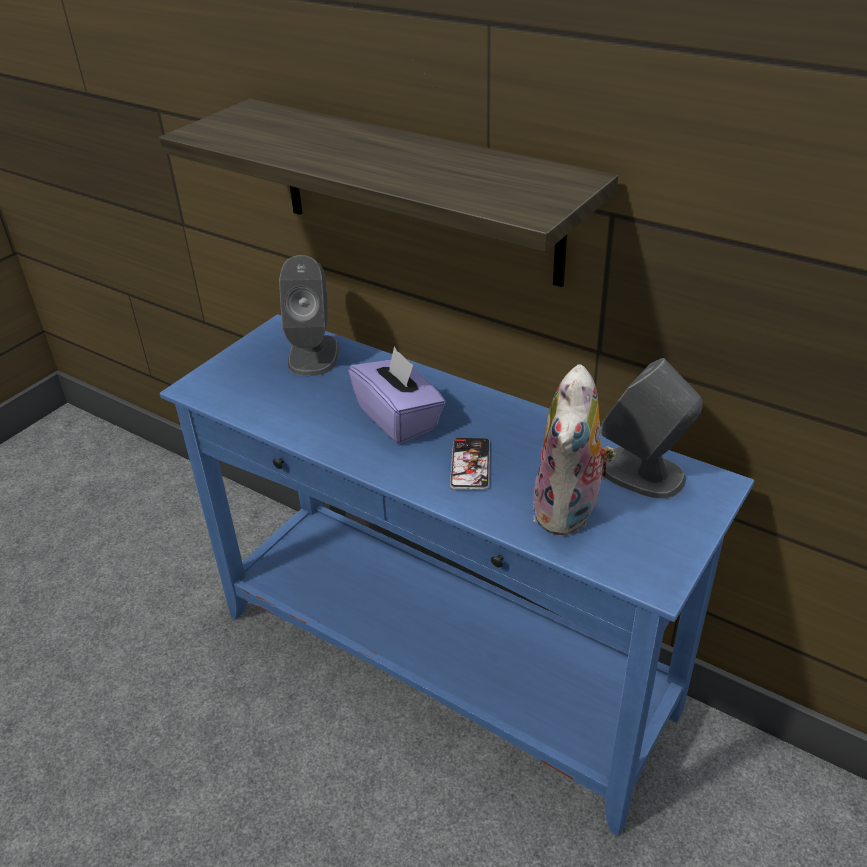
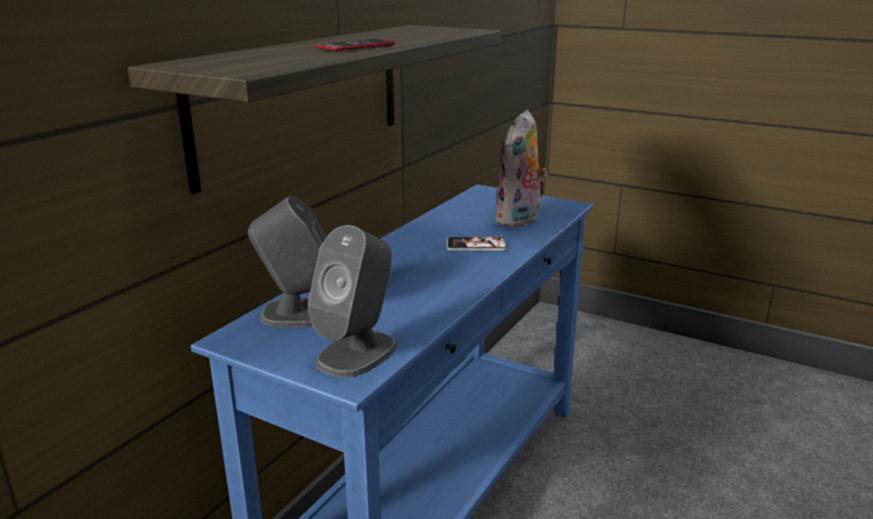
camera: 95 degrees left, 15 degrees down
(341, 157) = (356, 47): none -> phone
(399, 418) = (418, 270): purple tissue box -> none
(570, 512) = (519, 220): plush toy -> plush toy turned 105 degrees clockwise
(642, 473) = (476, 204): grey speaker -> grey speaker (357, 353)

